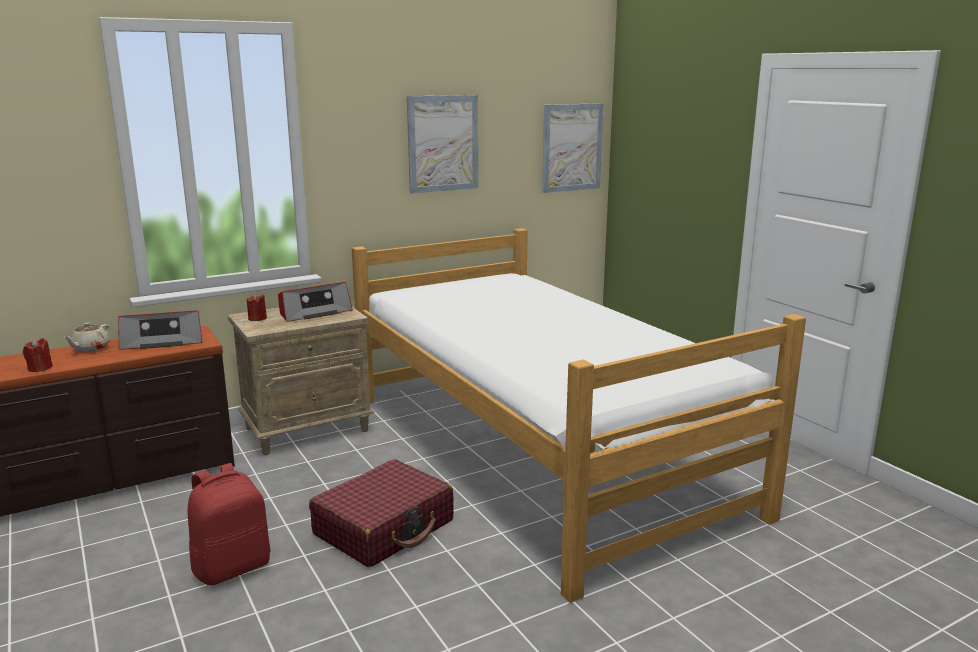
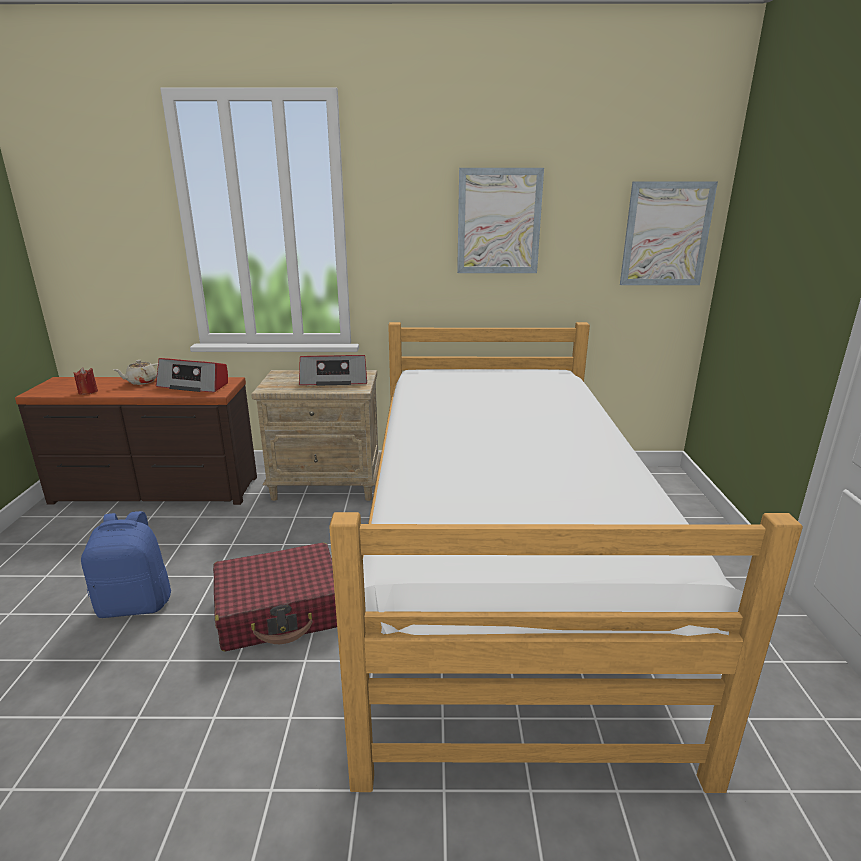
camera: 30 degrees right, 5 degrees up
(232, 567) = (136, 604): red backpack -> blue backpack
(257, 318) = (284, 377): red candle -> none

